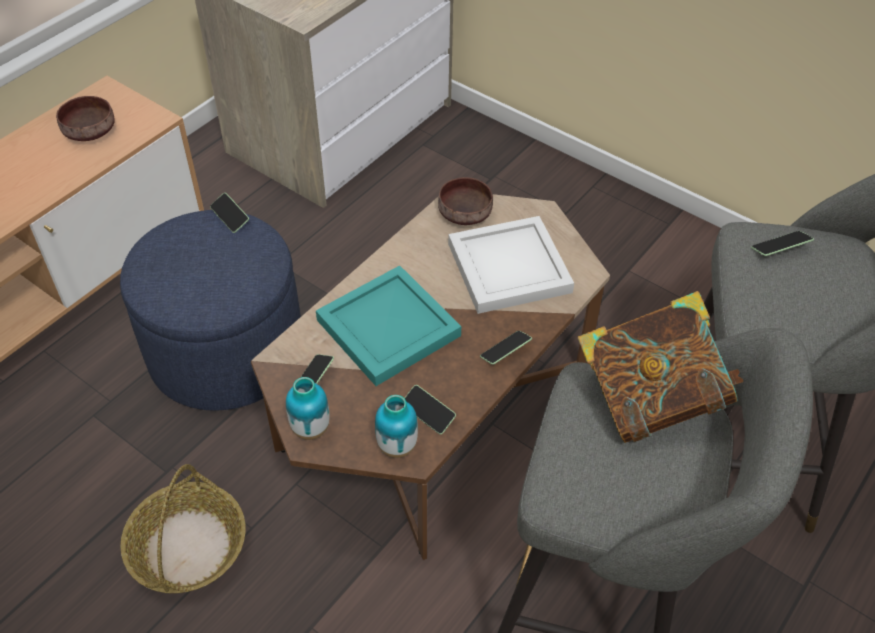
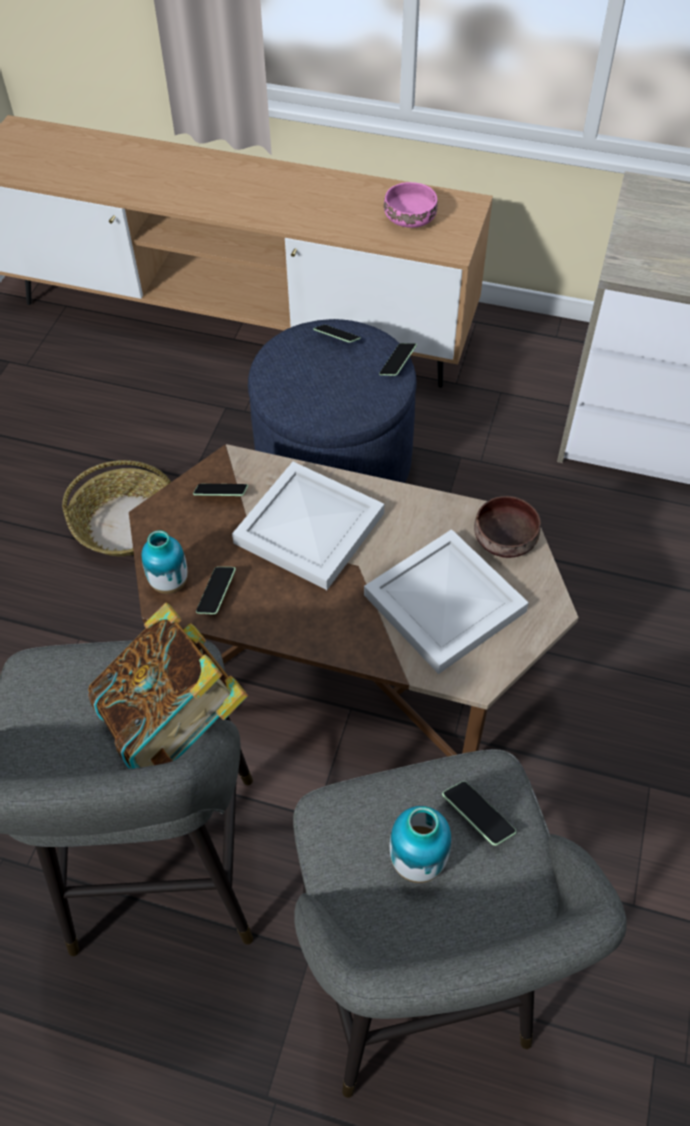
camera: 70 degrees right, 5 degrees up
(90, 130) = (411, 218): brown bowl -> pink bowl
(310, 429) = (166, 513): vase -> vase (417, 861)
(386, 327) = (309, 526): turquoise tray -> white tray
(505, 352) = (322, 635): phone -> phone (337, 338)

